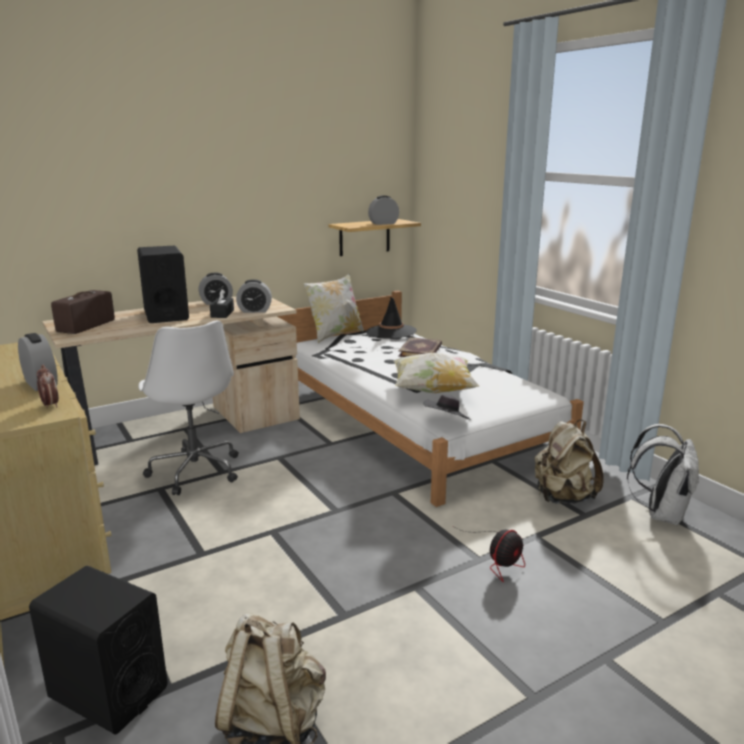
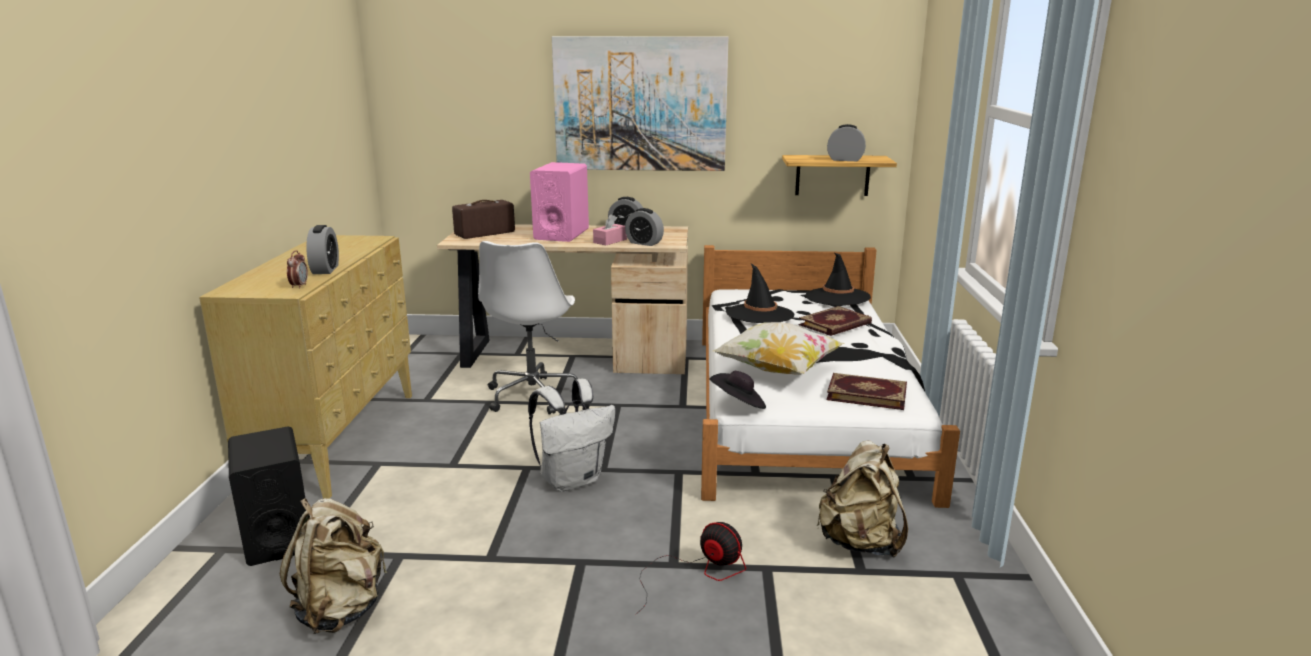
camera: 35 degrees right, 0 degrees up
(166, 315) = (561, 234): black speaker -> pink speaker
(211, 187) = (640, 104): none -> picture
(222, 314) = (610, 241): black tissue box -> pink tissue box
(335, 335) = (771, 289): pillow -> none
(360, 354) = (759, 314): none -> black hat
(500, 558) = (697, 573): fan -> fan turned 135 degrees counterclockwise
(509, 392) = (867, 394): none -> book
(661, 514) = (967, 608): white backpack -> white backpack (572, 479)

